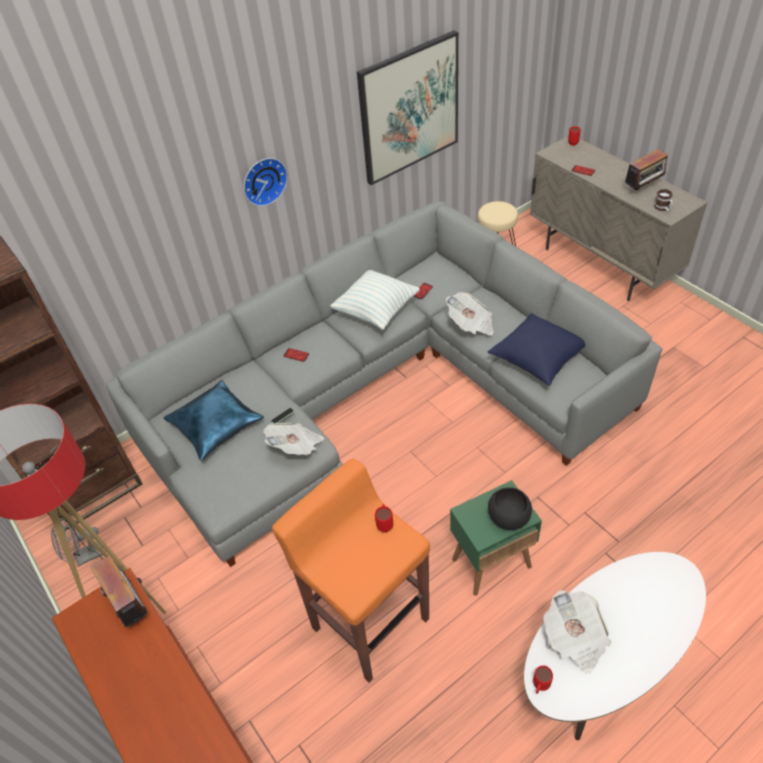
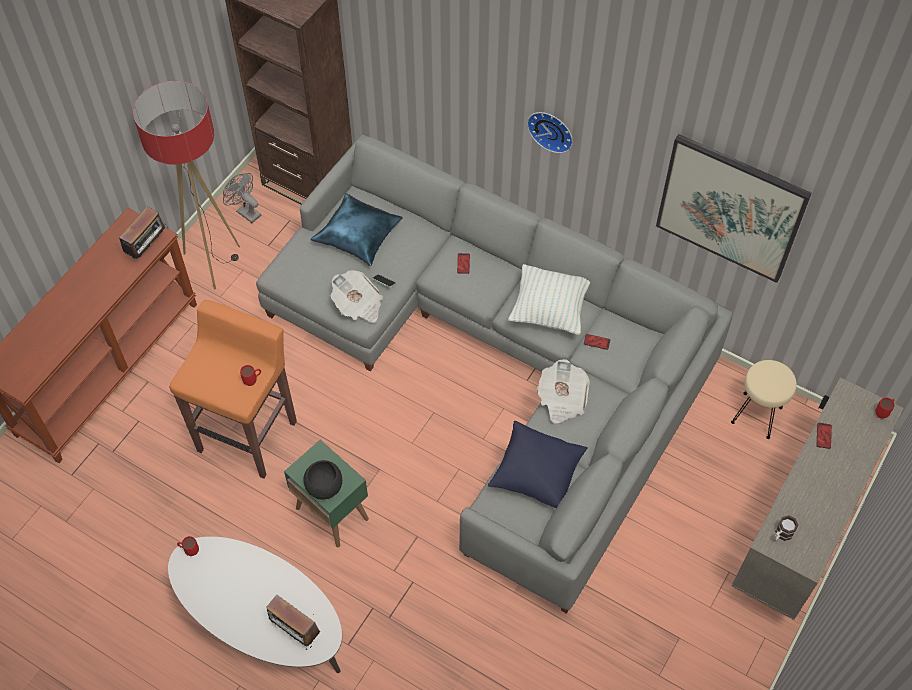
camera: 65 degrees right, 10 degrees up
(575, 638) = (237, 568): newspaper -> none
(643, 189) = (814, 508): radio -> radio (295, 631)

